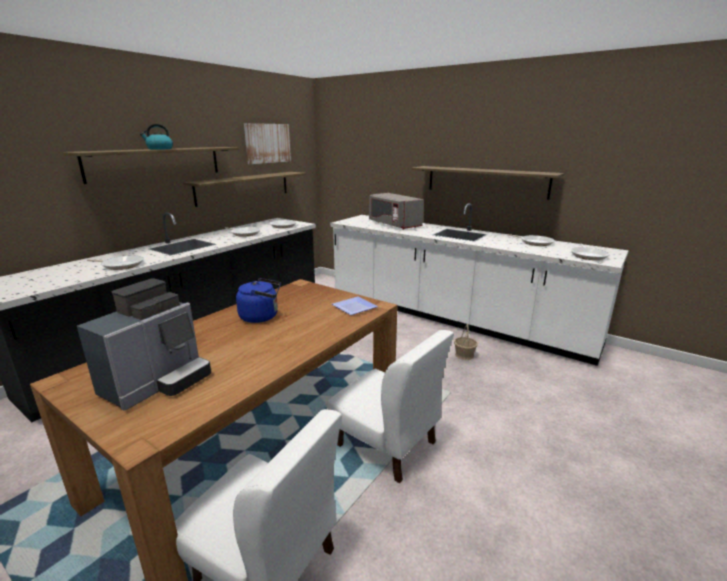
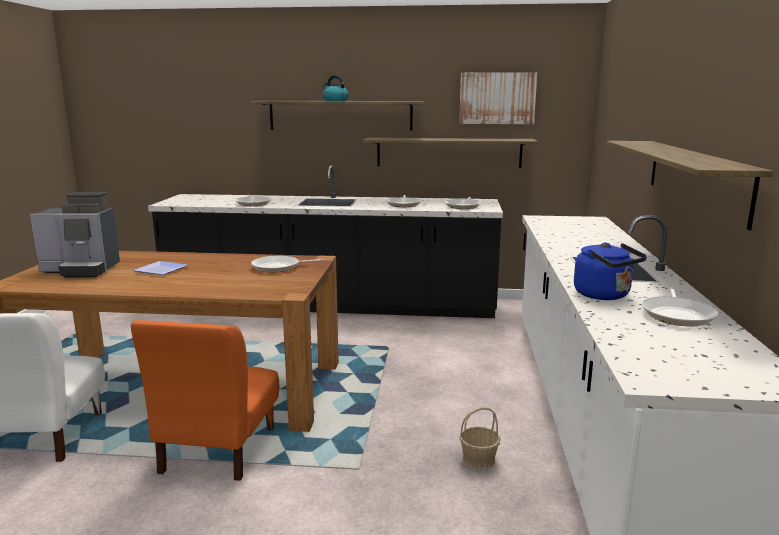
camera: 60 degrees right, 5 degrees down
(261, 317) = (219, 265): blue kettle -> blue kettle (605, 295)
(352, 307) = (273, 286): plate -> plate (161, 270)
(387, 444) = (217, 450): white chair -> orange chair
(393, 224) = (584, 235): grey microwave -> none
(588, 255) = (669, 361): frying pan -> frying pan (279, 267)

